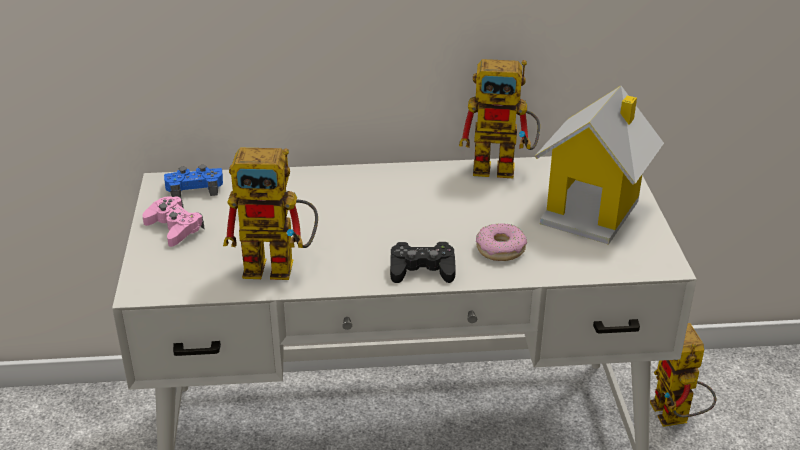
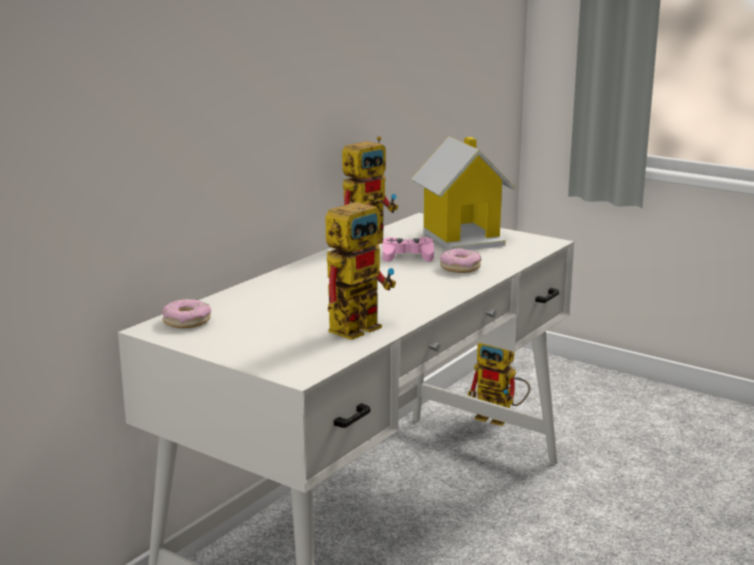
camera: 50 degrees left, 15 degrees down
(174, 227) = (231, 342): pink game controller -> pink game controller (407, 256)
(195, 188) = (187, 321): blue game controller -> donut
(422, 269) = (444, 291): black game controller -> none

